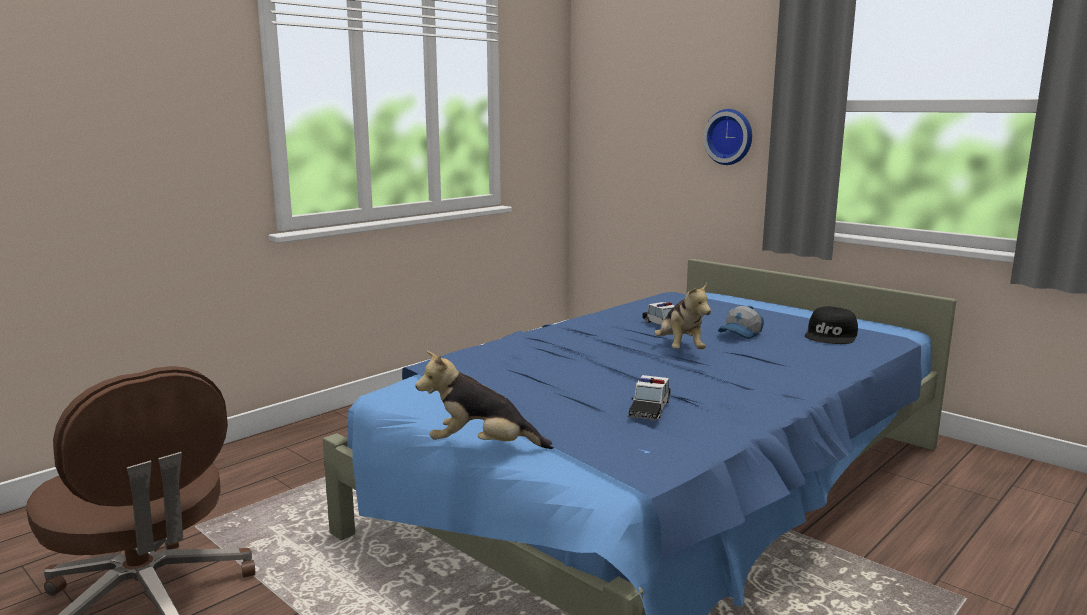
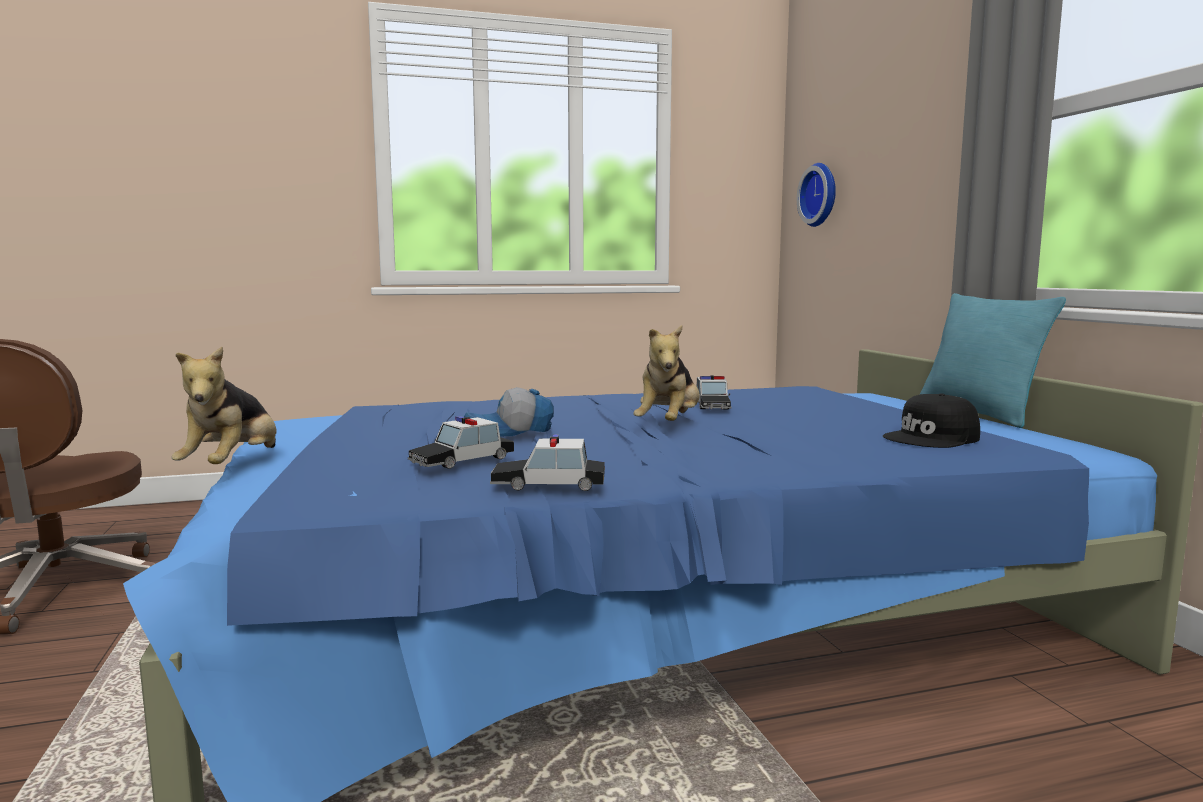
camera: 30 degrees right, 5 degrees down
(482, 447) = (233, 466): plush toy -> plush toy turned 120 degrees counterclockwise
(730, 137) = (929, 181): wall clock -> wall clock (821, 195)
(741, 333) = (791, 421): cap -> cap (511, 431)
(742, 417) = (548, 484): none -> toy car
(803, 307) = (978, 415): none -> turquoise pillow

